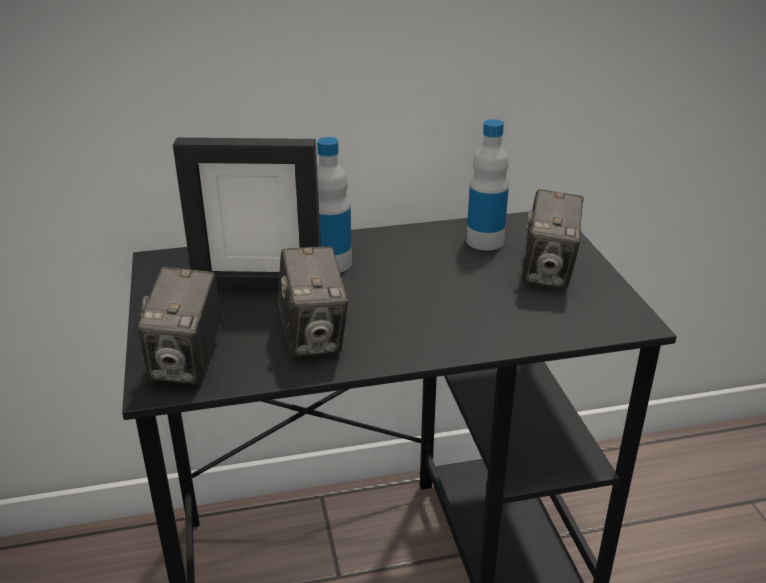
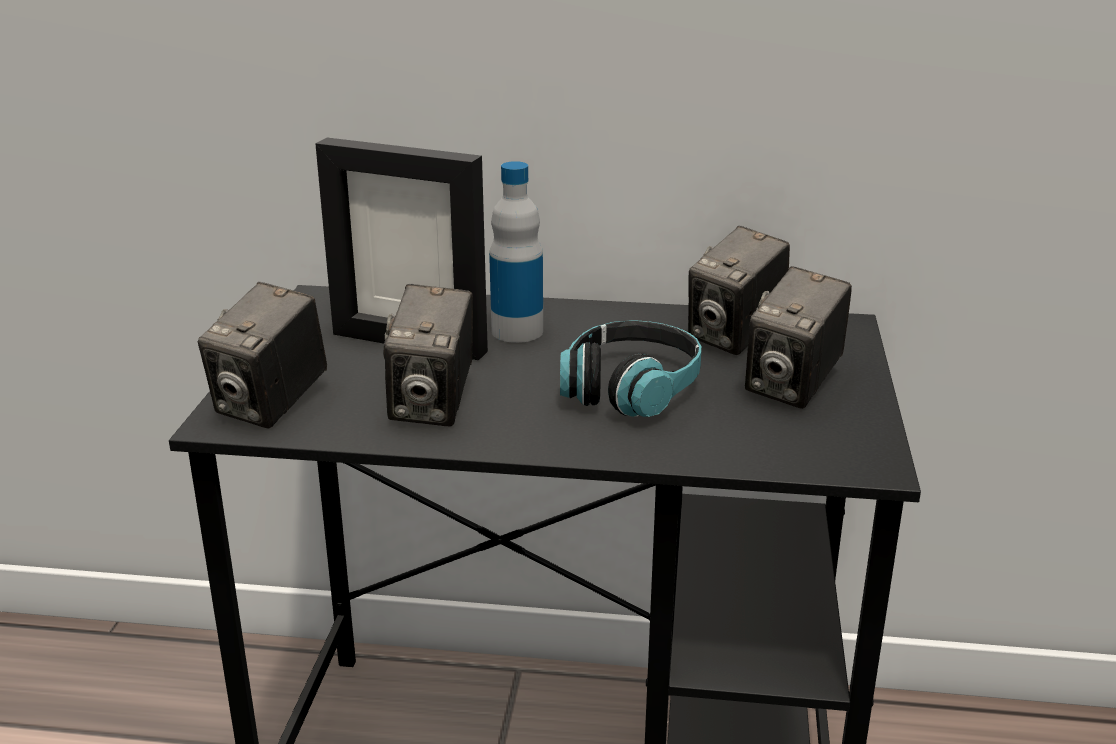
camera: 20 degrees right, 5 degrees down
(444, 295) = (631, 389): none -> headphones
(485, 241) = (735, 337): bottle -> camera

